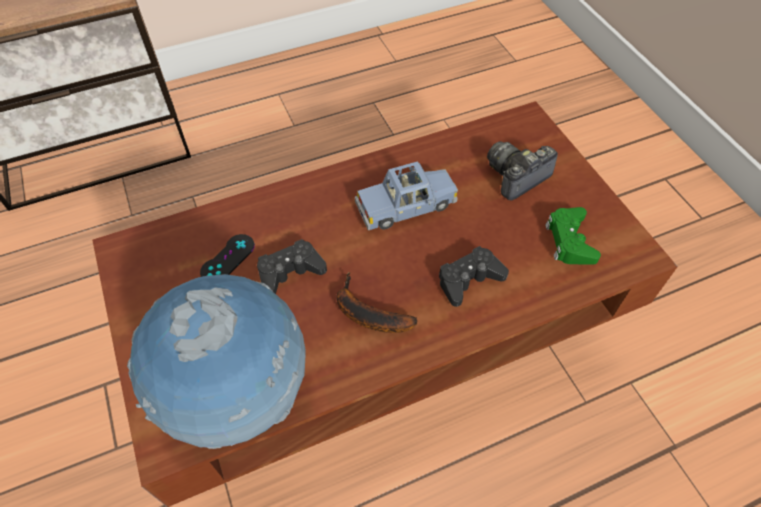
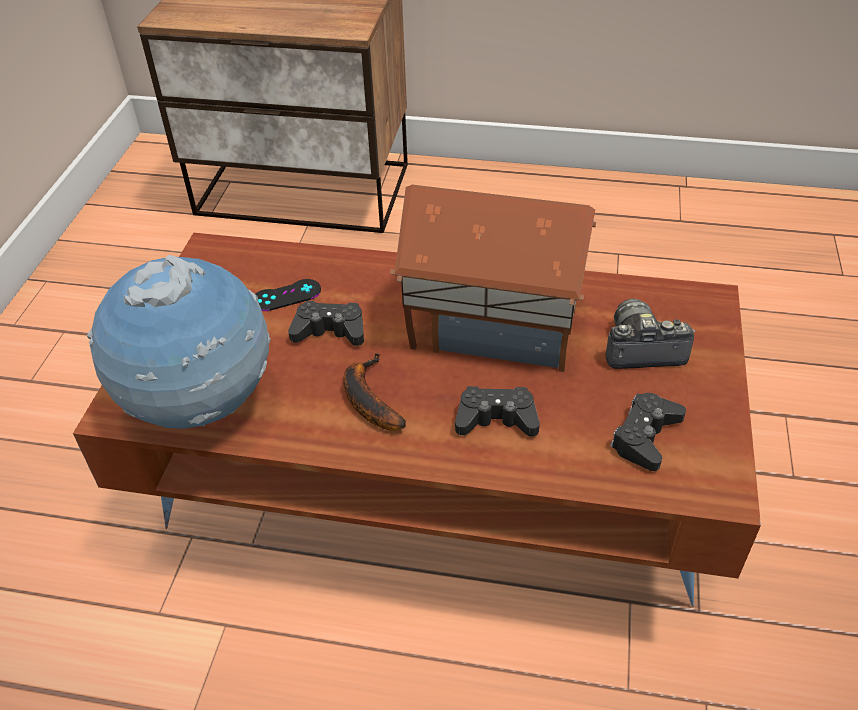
camera: 35 degrees right, 10 degrees down
(406, 206) = (492, 324): blue toy car -> toy house
(569, 241) = (645, 436): green game controller -> black game controller

